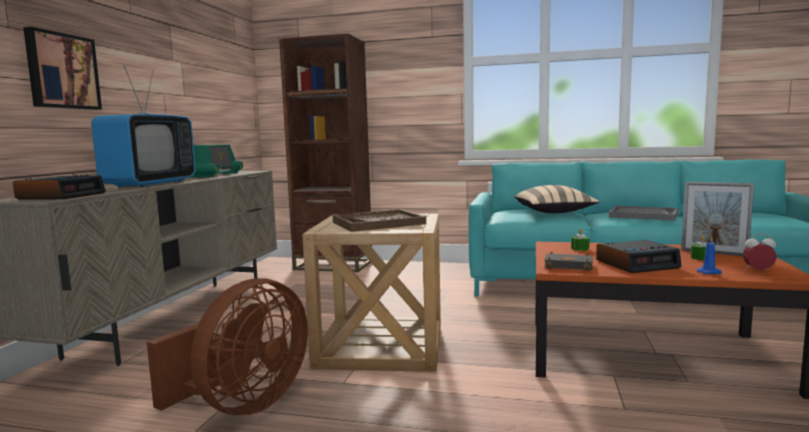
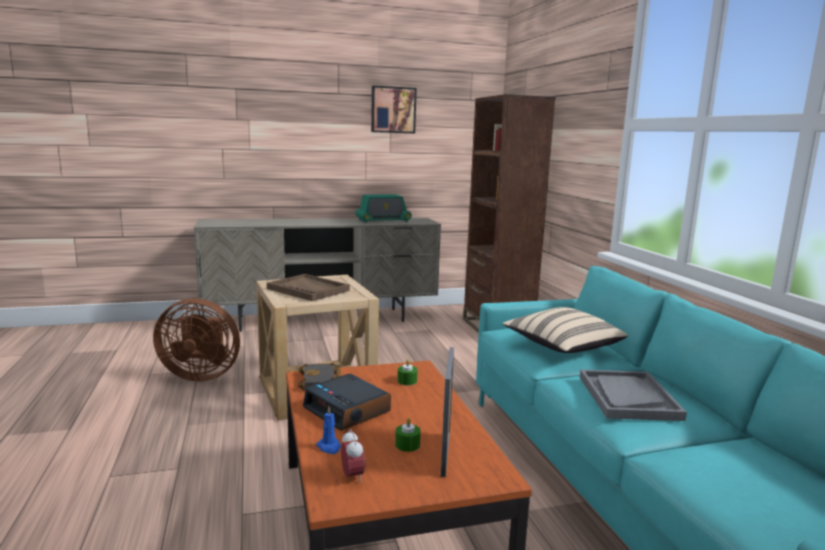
camera: 60 degrees right, 5 degrees up
(61, 71) = (269, 143): picture -> picture (393, 110)
(62, 196) = (226, 223): alarm clock -> none
(150, 184) = (302, 222): television -> none

